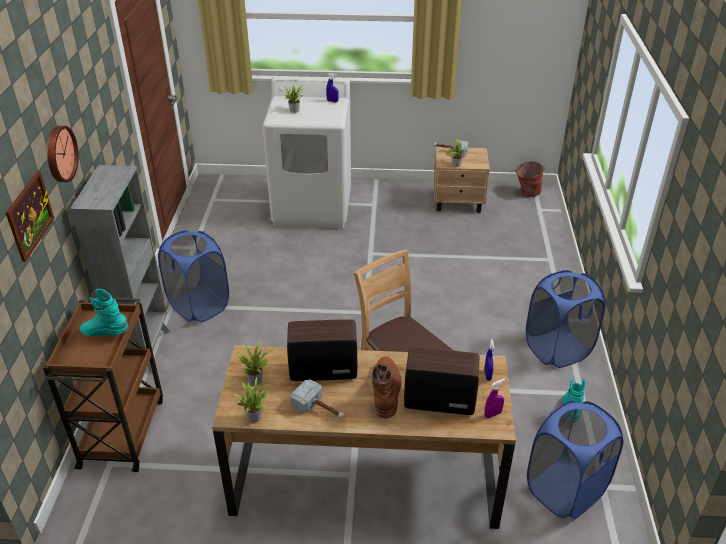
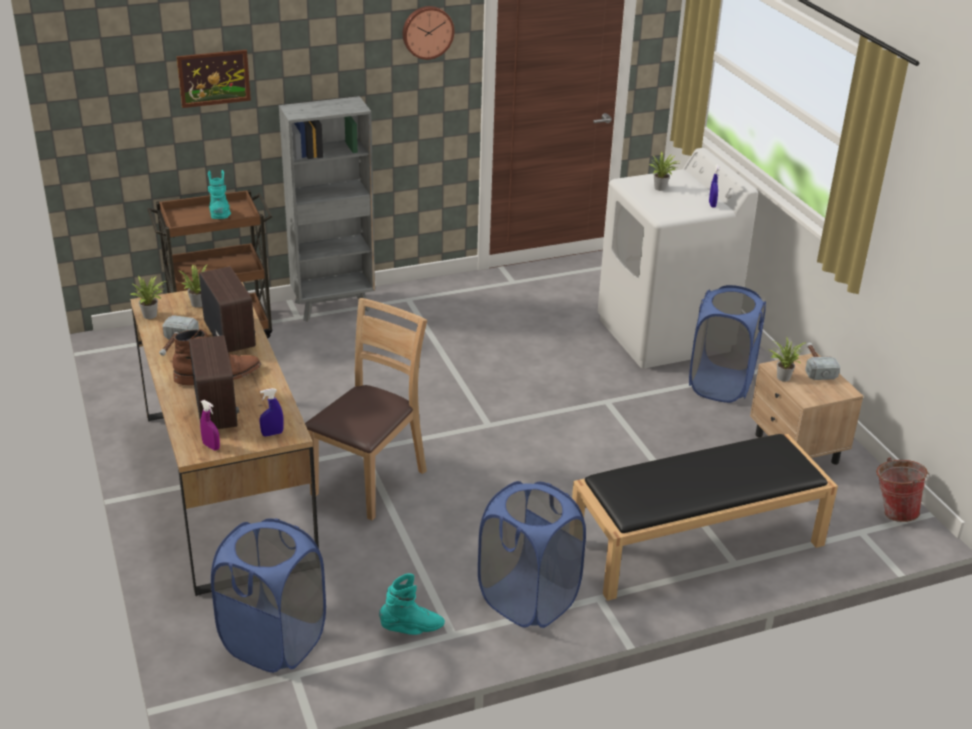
camera: 65 degrees right, 5 degrees down
(59, 154) = (296, 54): wall clock -> wall clock (427, 32)
(199, 306) = (418, 315): blue laundry basket -> blue laundry basket (720, 384)
(528, 267) = (695, 544): none -> black bench

